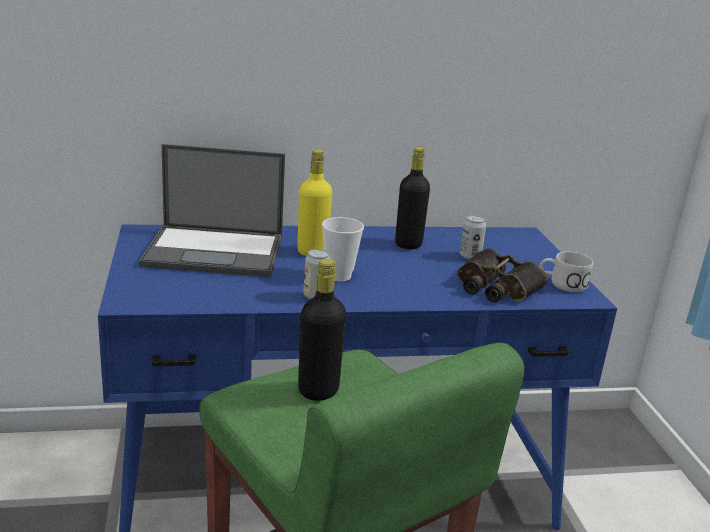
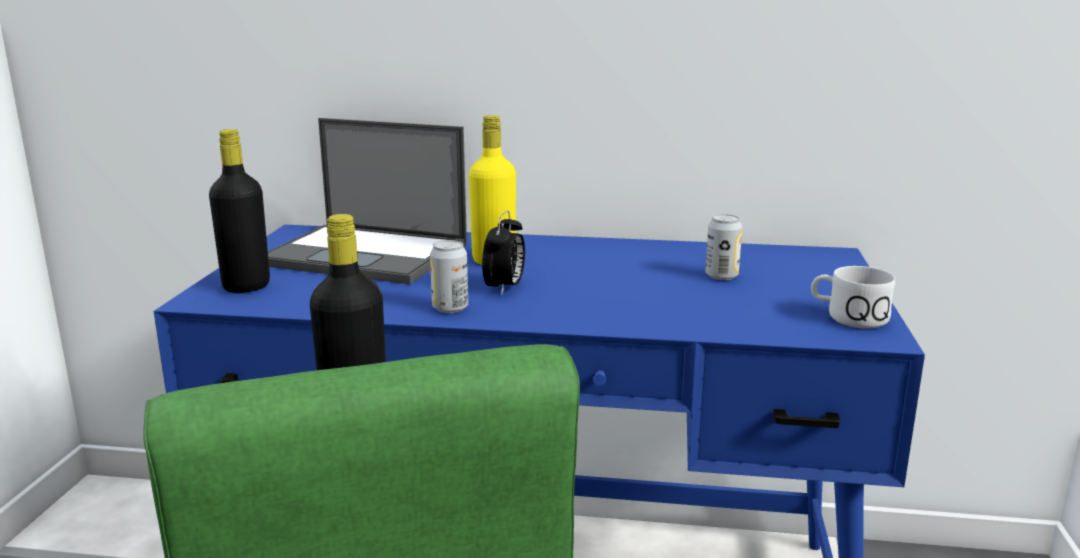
camera: 20 degrees right, 5 degrees down
(339, 276) = (504, 288): cup -> alarm clock
(408, 244) = (638, 259): black bottle -> black bottle (246, 286)
(495, 287) = (731, 314): binoculars -> none

